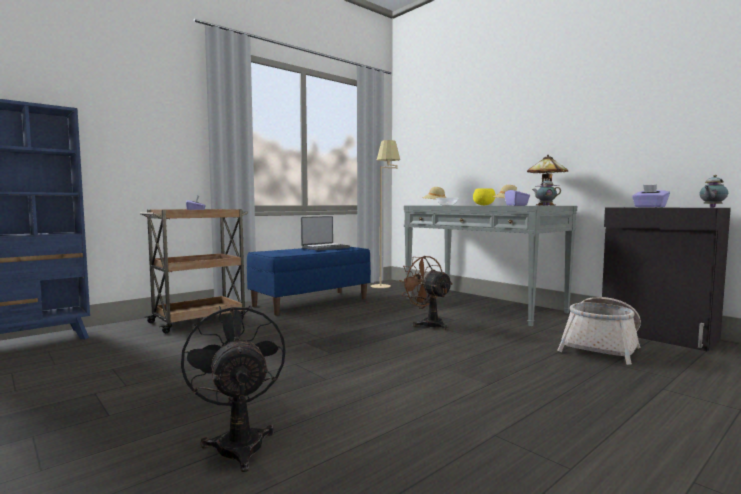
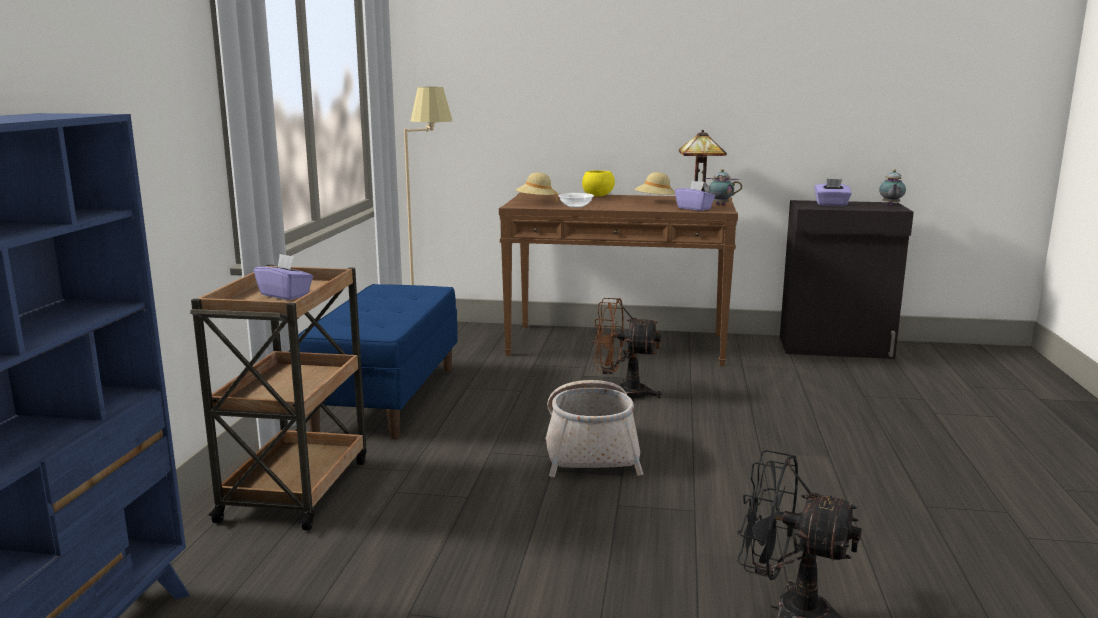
camera: 40 degrees left, 10 degrees up
(325, 248) = (383, 297): laptop -> none
(482, 305) = (617, 345): grey console table -> brown console table
(602, 347) = (825, 378): basket -> basket (591, 450)

